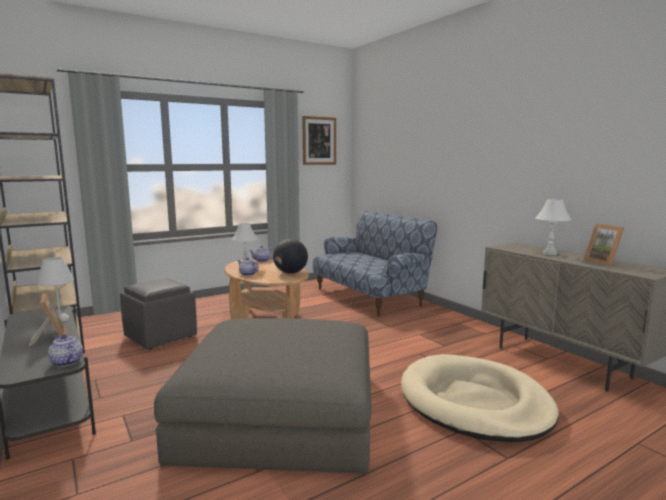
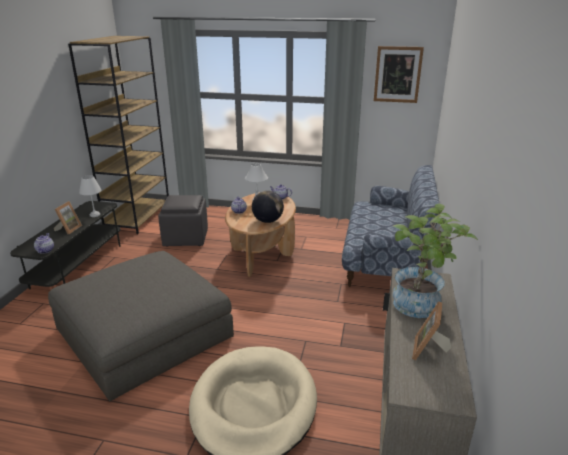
camera: 45 degrees right, 15 degrees up
(549, 253) = (420, 308): white table lamp -> potted plant

